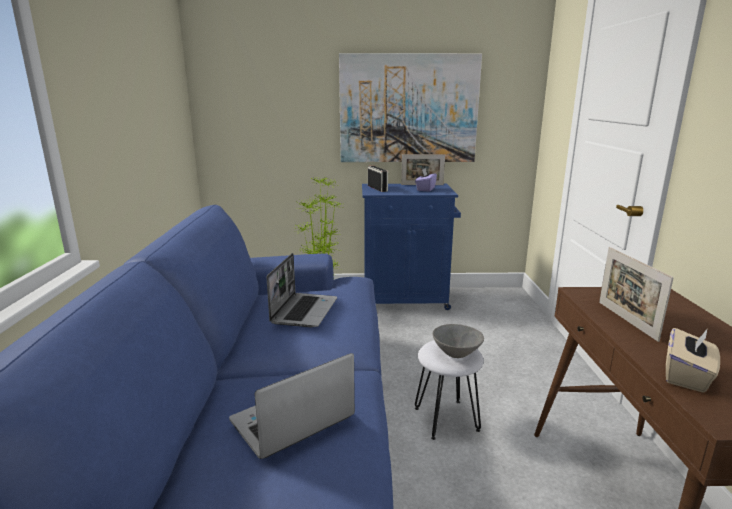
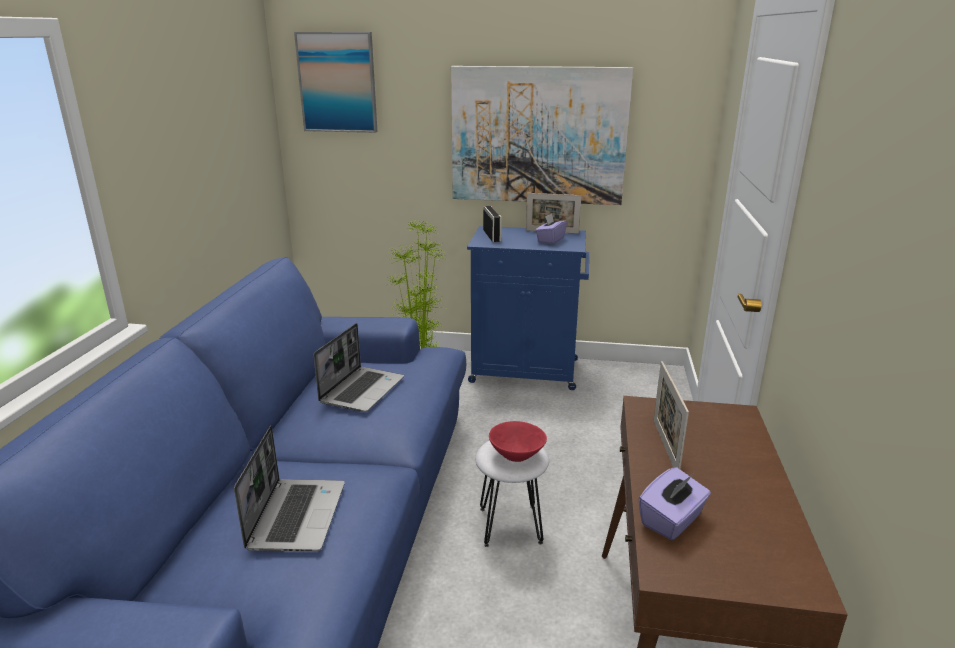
camera: 10 degrees right, 5 degrees up
(242, 68) = (337, 82): none -> picture
(292, 421) = (296, 515): laptop -> laptop turned 120 degrees clockwise
(457, 353) = (517, 456): grey bowl -> red bowl
(687, 376) = (672, 520): beige tissue box -> purple tissue box

